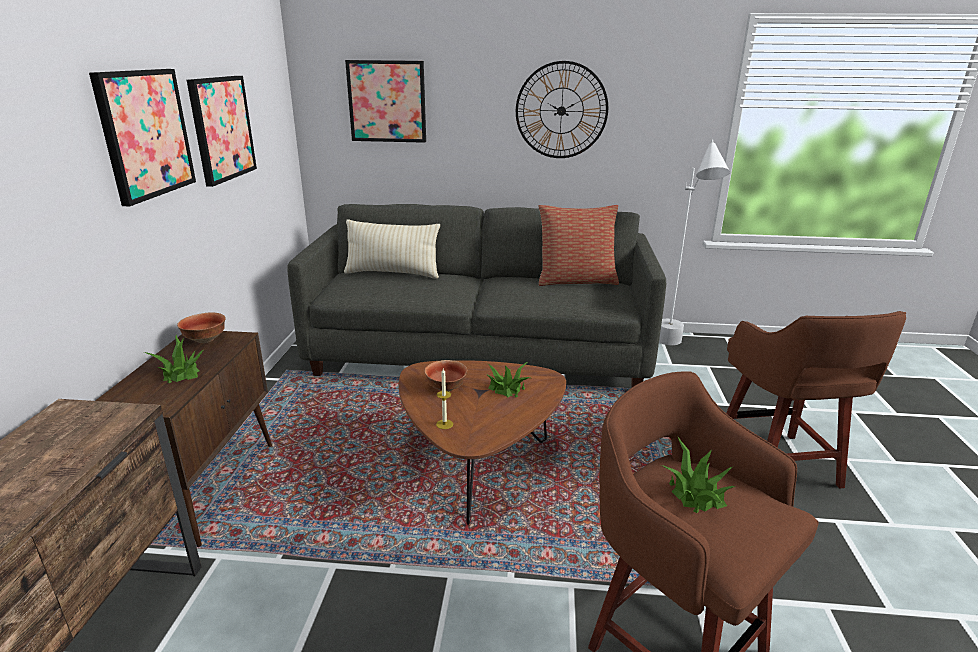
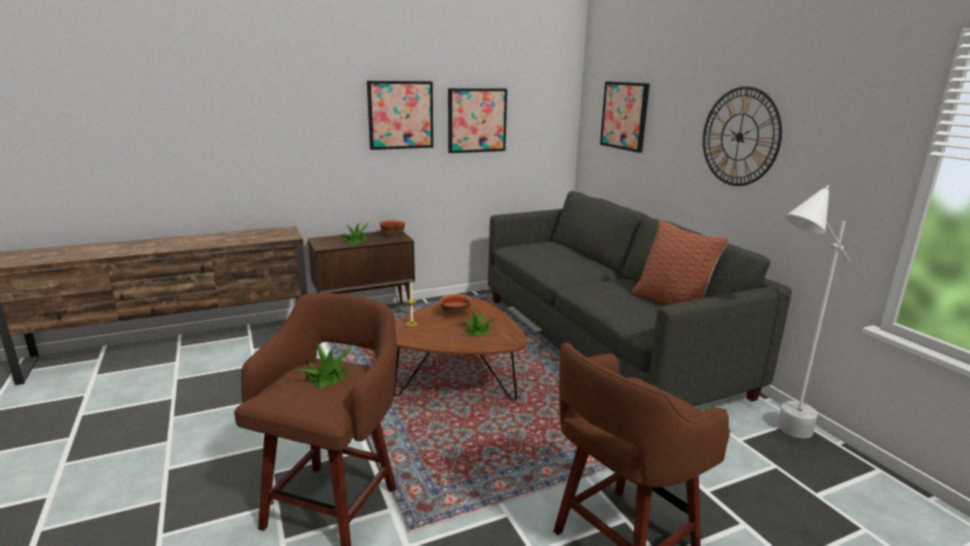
camera: 60 degrees right, 5 degrees down
(393, 273) = (569, 250): beige pillow -> none

